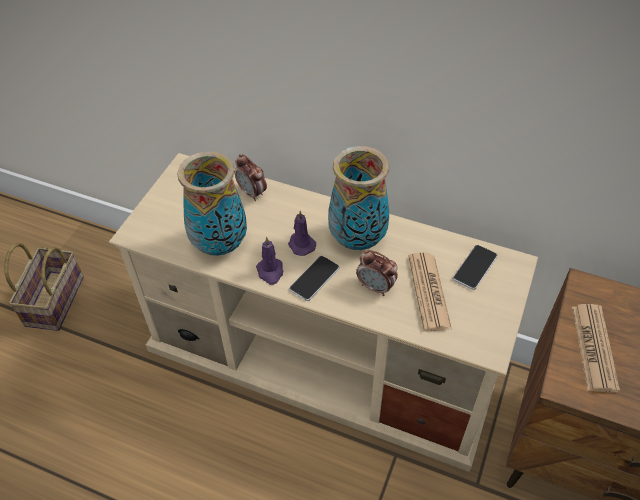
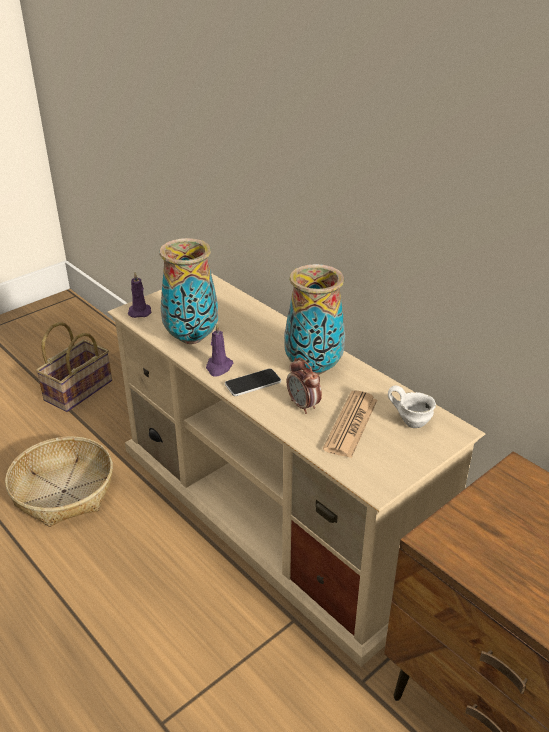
camera: 25 degrees right, 15 degrees down
(113, 419) = (64, 491): none -> basket
(252, 193) = (246, 312): alarm clock -> none
(301, 244) = (260, 357): purple candle -> purple candle (140, 311)
(475, 267) = (411, 421): phone -> white mug
(594, 348) = (489, 521): newspaper -> none

